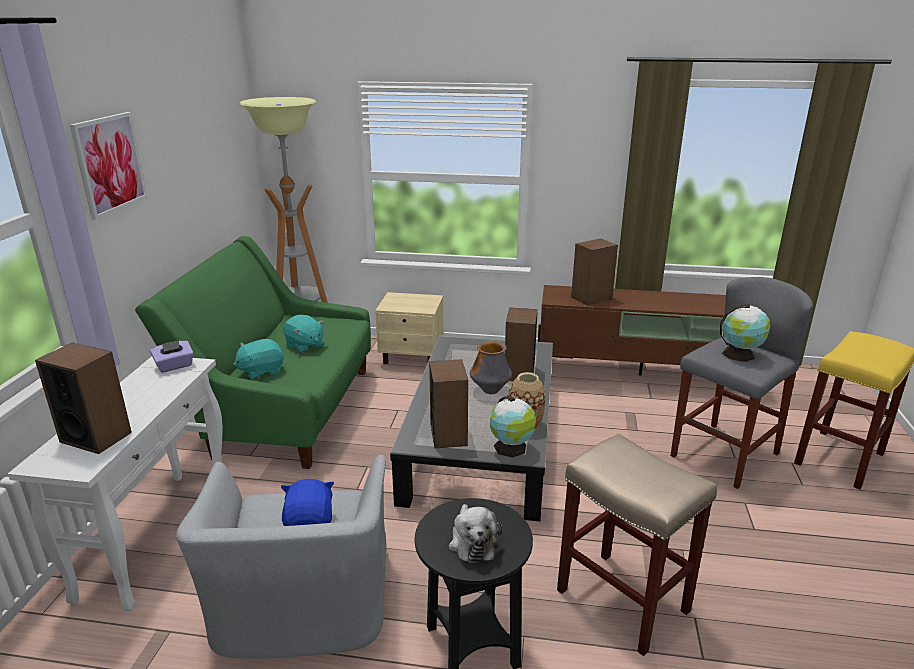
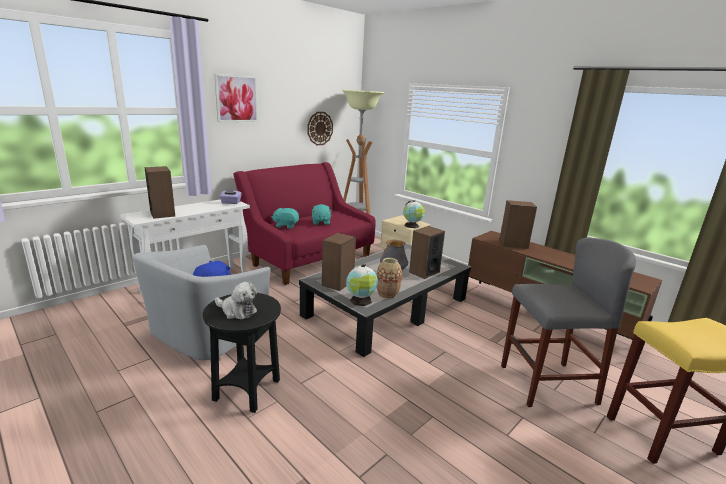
camera: 35 degrees right, 5 degrees down
(219, 179) = (320, 128): none -> wall clock
(284, 410) = (308, 258): green sofa -> red sofa
(472, 542) = (237, 311): plush toy -> plush toy turned 90 degrees counterclockwise
(624, 601) = (354, 419): beige stool -> none
(740, 354) = (560, 295): globe -> globe (412, 226)

